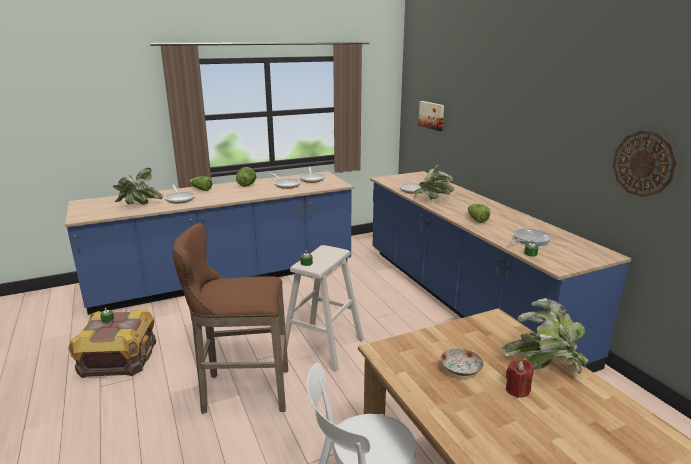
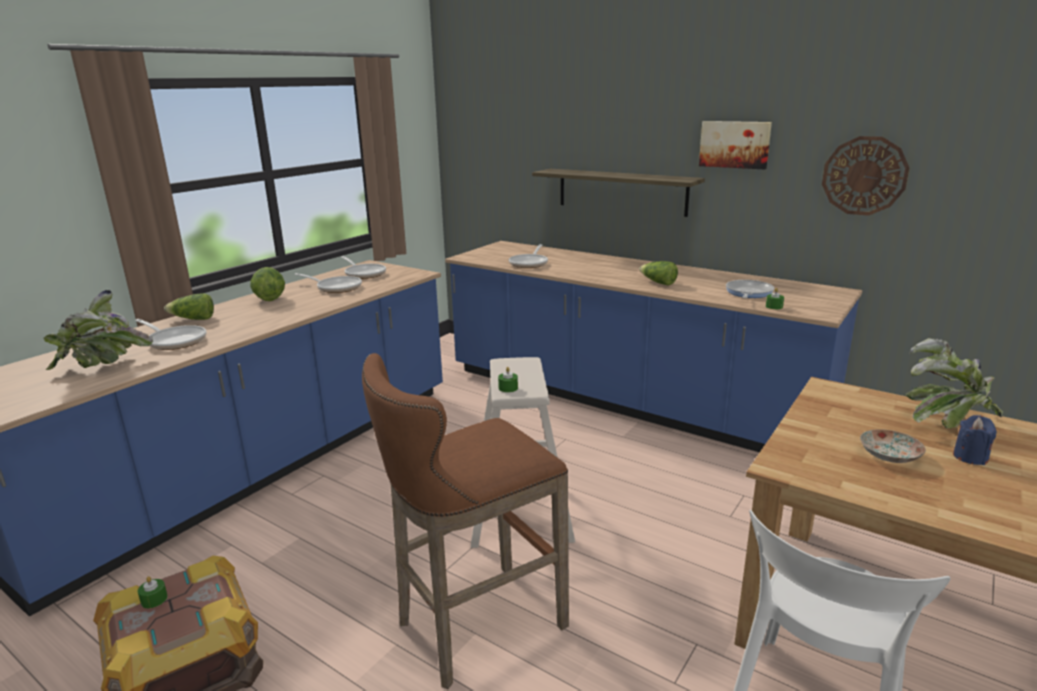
camera: 30 degrees left, 0 degrees up
(432, 115) = (506, 159): picture -> picture (735, 144)
(433, 200) = (572, 271): potted plant -> none
(490, 149) = (621, 191): none -> shelf
(517, 390) = (970, 457): red candle -> blue candle

